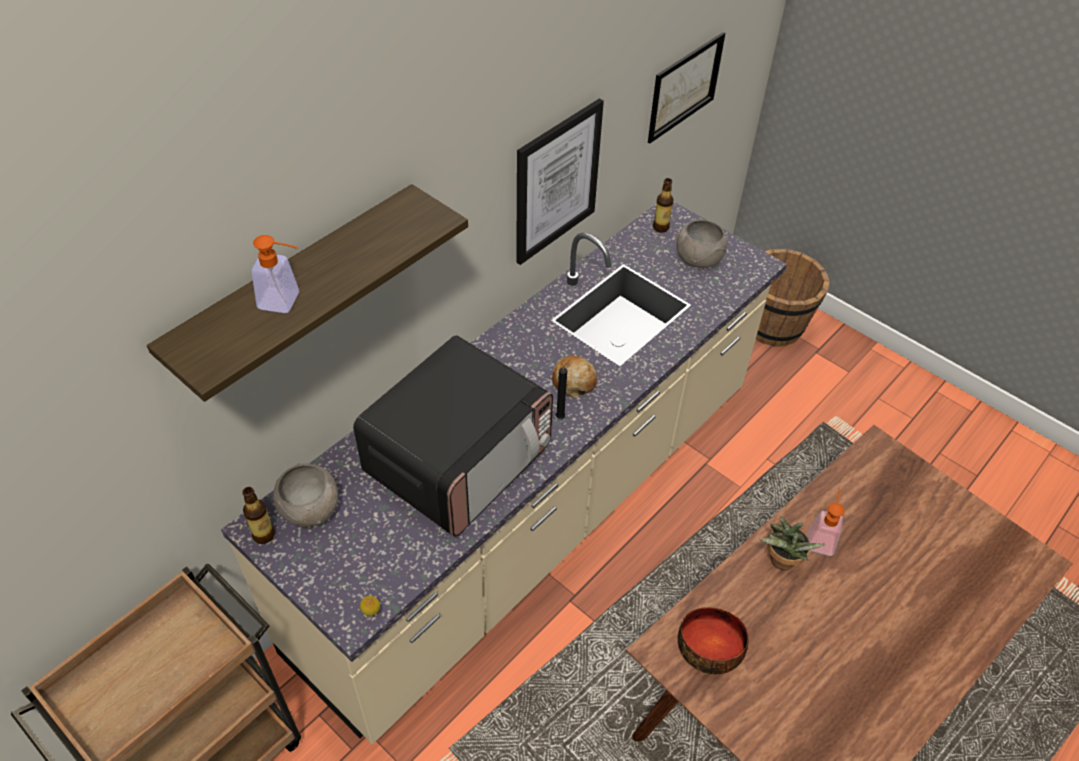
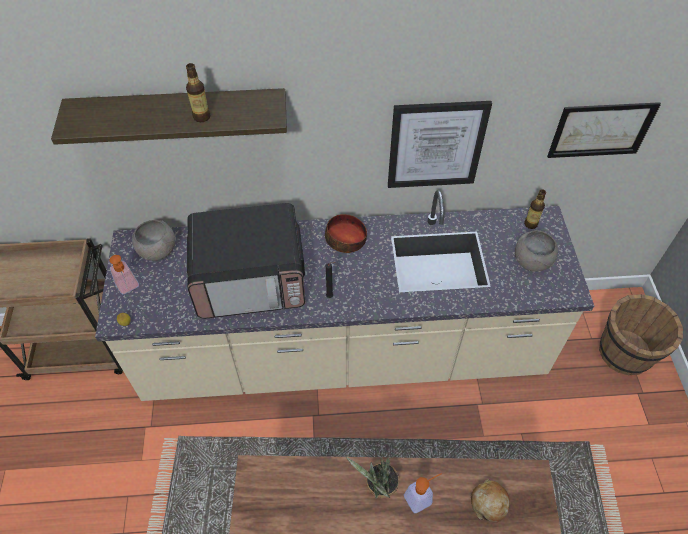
camera: 45 degrees right, 5 degrees up
(264, 535) = (126, 247): bottle -> bottle (202, 117)
(286, 302) = (141, 116): soap dispenser -> soap dispenser (129, 288)
(573, 381) = (361, 281): bread -> bread (489, 503)
(711, 646) = (282, 496): bowl -> bowl (346, 240)

